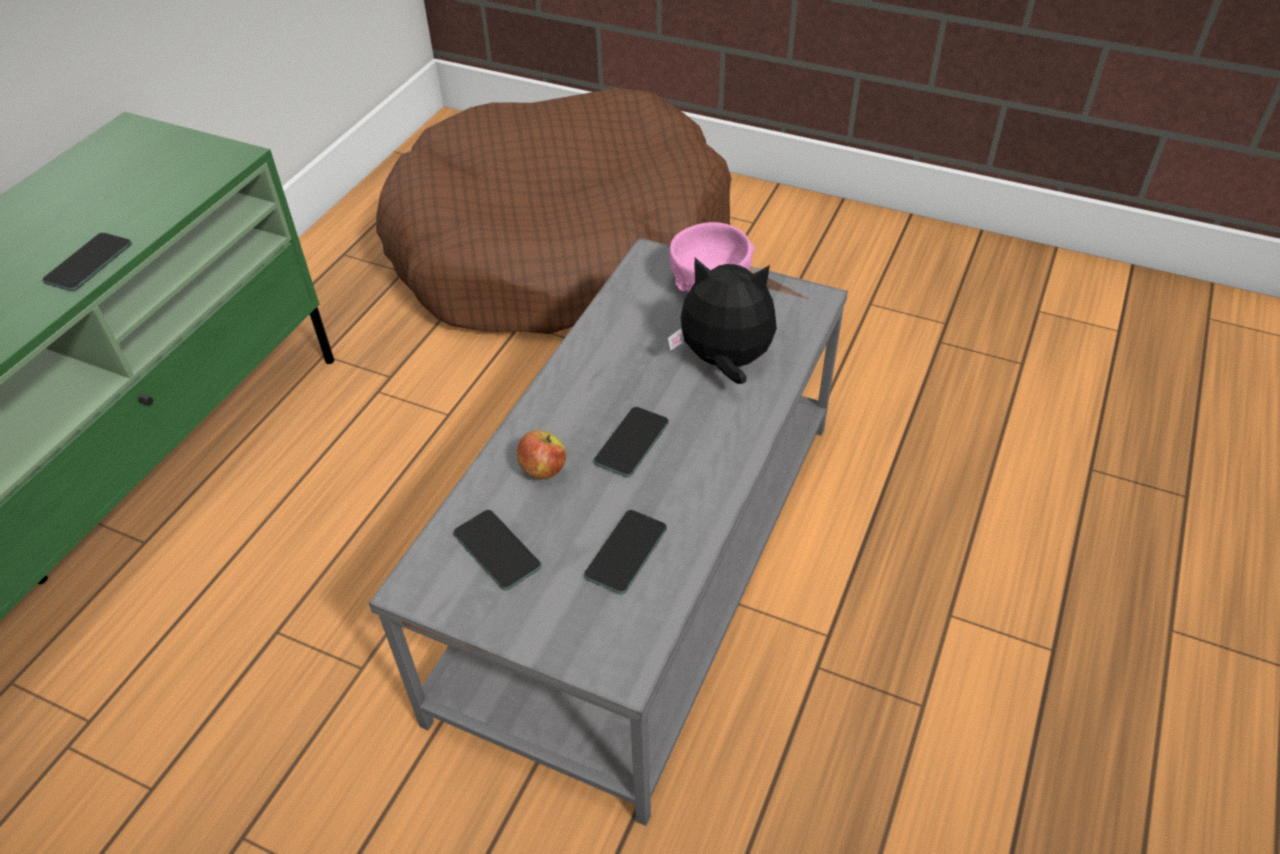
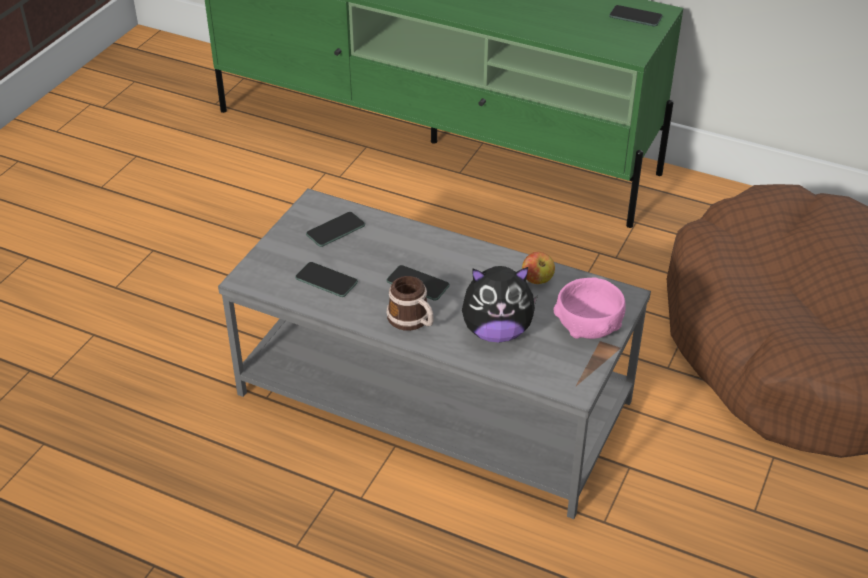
camera: 90 degrees right, 5 degrees down
(88, 263) = (514, 24): phone -> phone (635, 17)
(543, 470) = (397, 246): apple -> apple (537, 280)
(712, 445) = (412, 321): none -> mug
(725, 362) = (496, 331): plush toy -> plush toy turned 75 degrees clockwise

